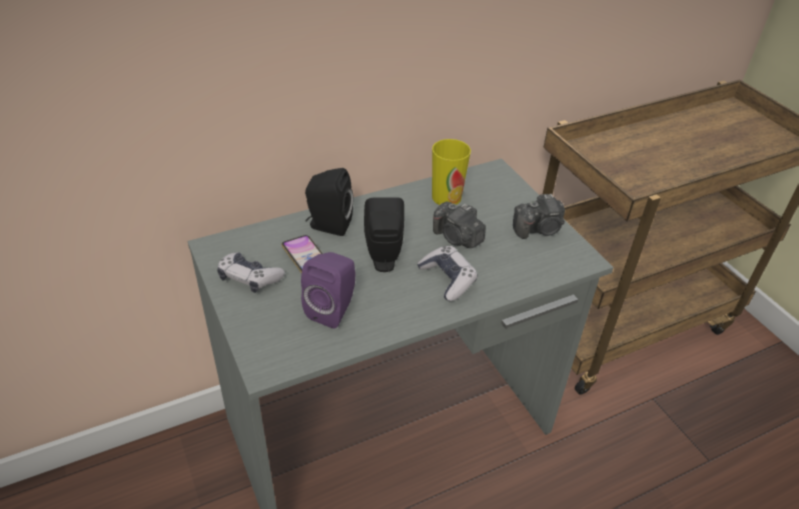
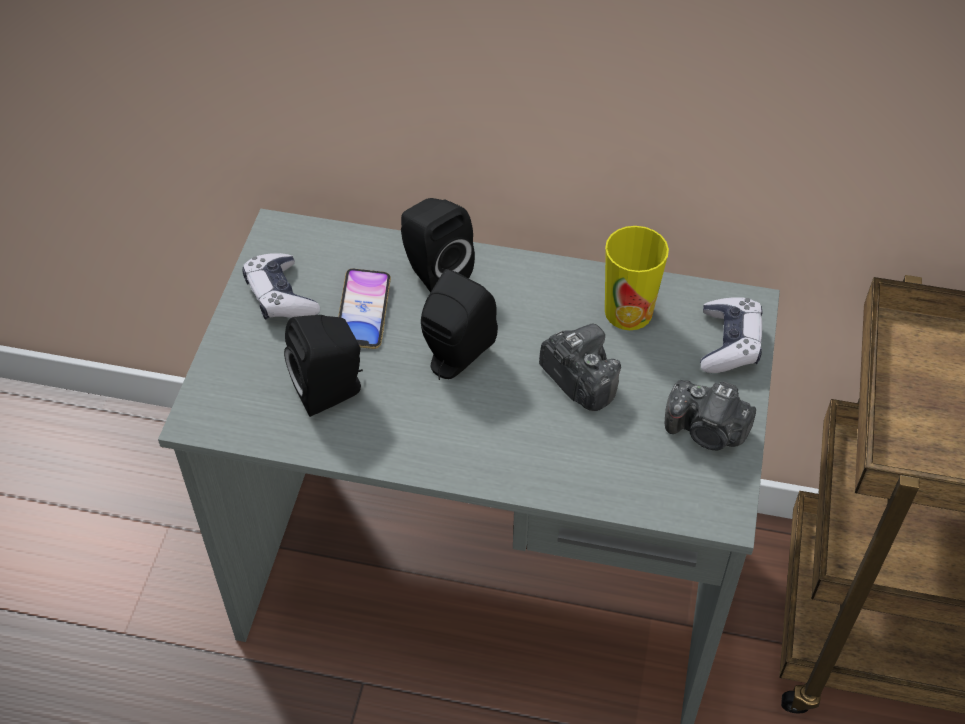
camera: 40 degrees right, 10 degrees up
(333, 309) = (332, 391): purple speaker -> black speaker
(447, 279) = (505, 431): game controller -> game controller (729, 343)
(457, 238) = (578, 380): camera -> camera turned 150 degrees clockwise

